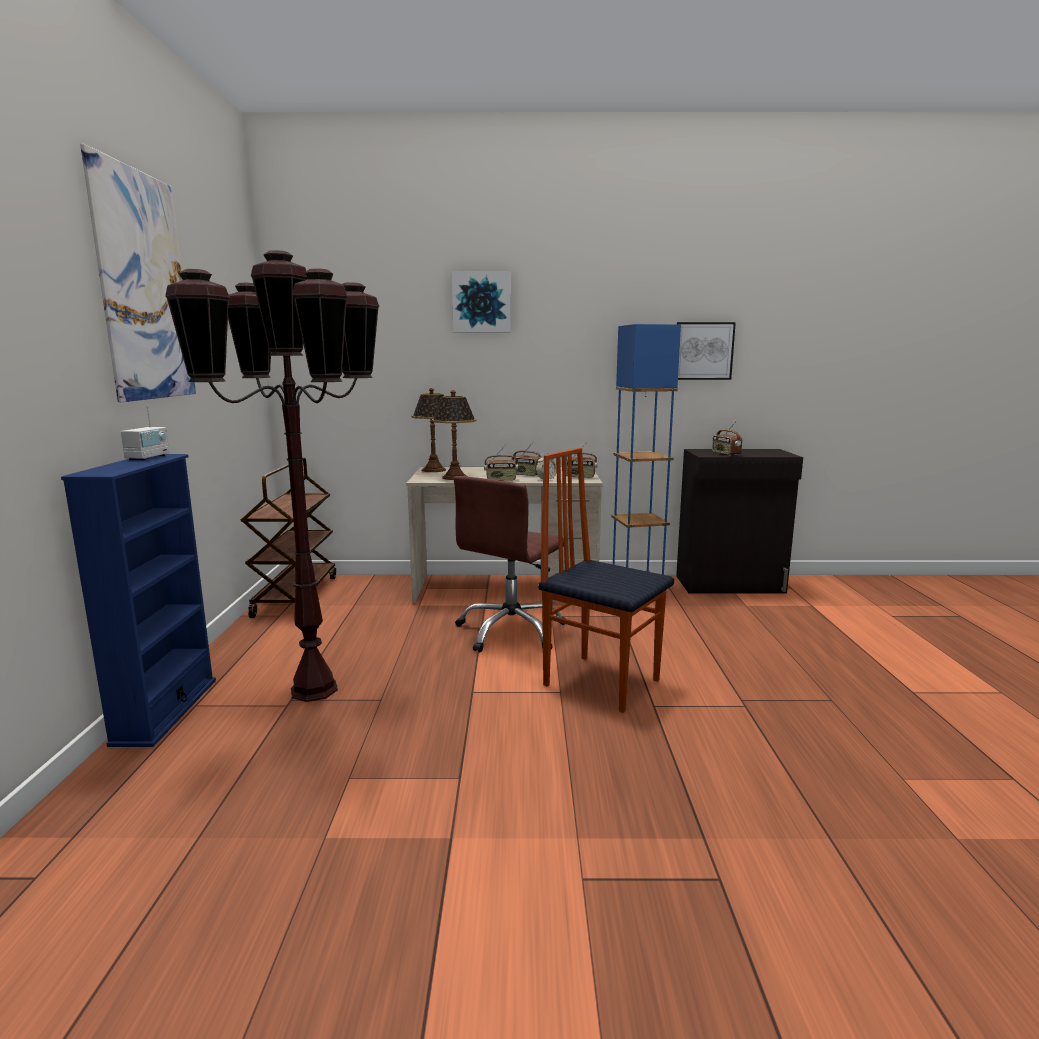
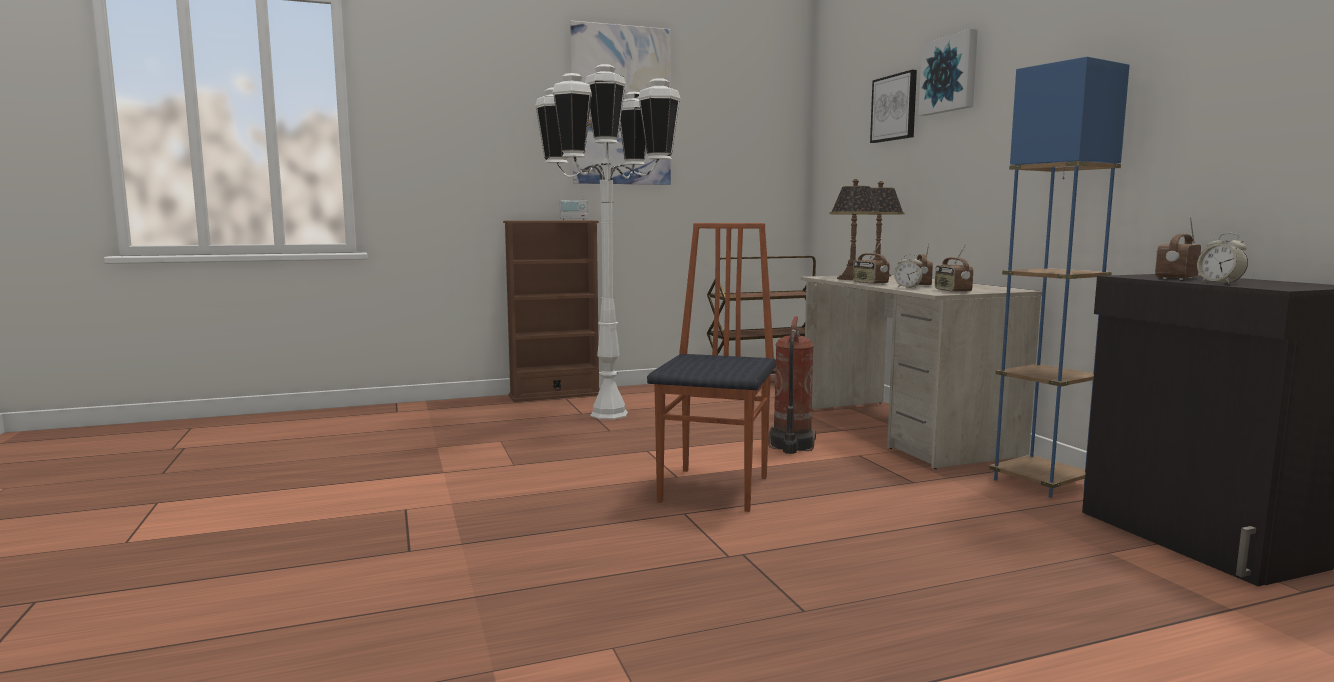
camera: 70 degrees right, 5 degrees down
(166, 711) = (554, 395): blue bookcase -> brown bookcase
(314, 690) = (608, 414): brown floor lamp -> white floor lamp
(511, 631) = (790, 446): brown office chair -> fire extinguisher
(703, 351) = (1220, 95): picture -> picture (894, 108)
(759, 455) = (1220, 283): none -> alarm clock

